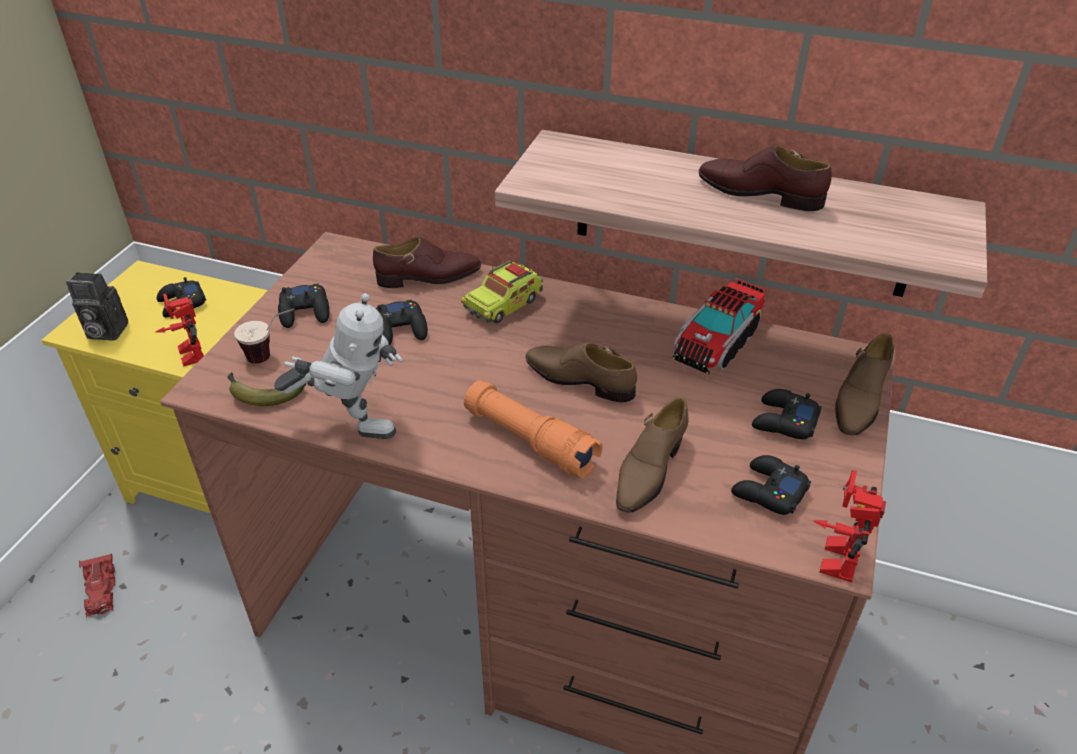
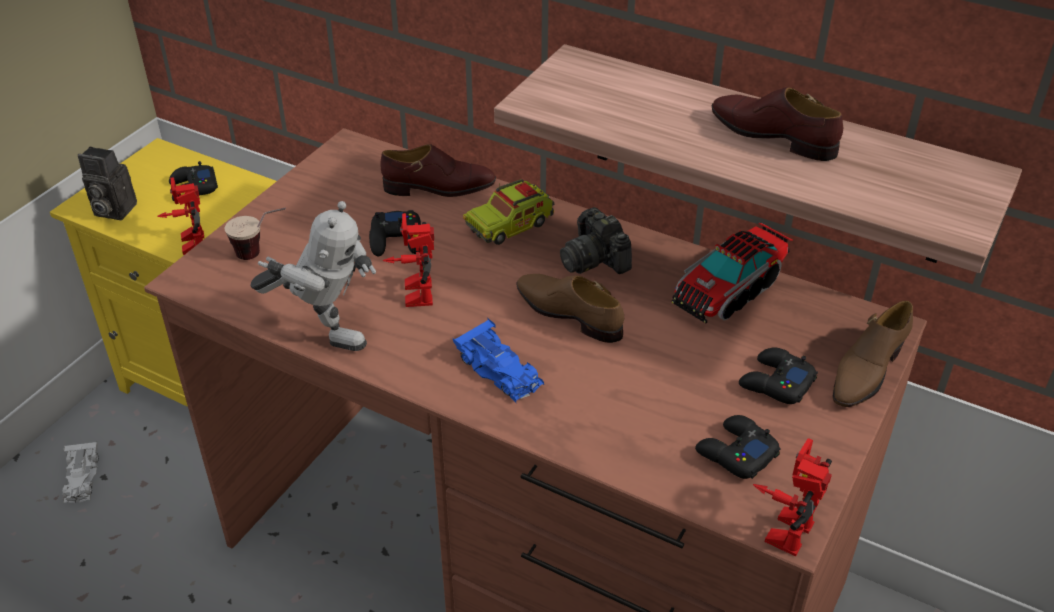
camera: 10 degrees right, 0 degrees up
(100, 591) = (81, 478): red toy car -> white toy car
(262, 394) = (243, 291): banana -> none
(305, 311) = (304, 211): black game controller -> none
(427, 375) = (412, 291): none -> toy robot
(530, 441) = (500, 371): orange flashlight -> blue toy car
(589, 327) = (594, 259): none -> camera
(648, 470) = (615, 416): brown shoe -> none

